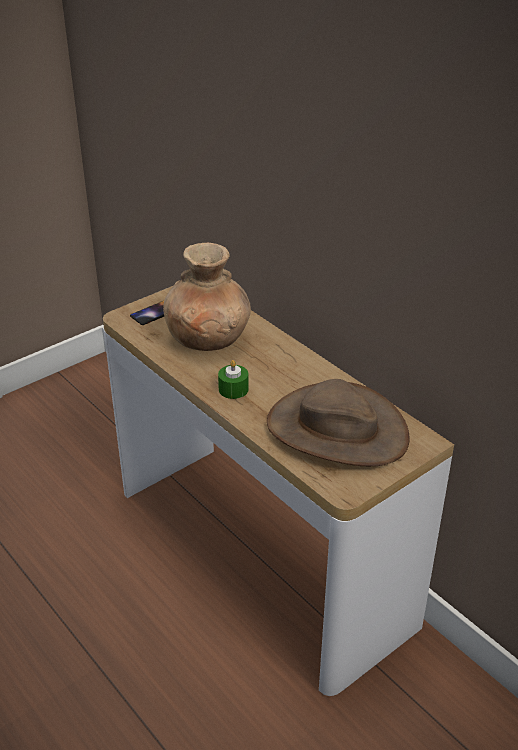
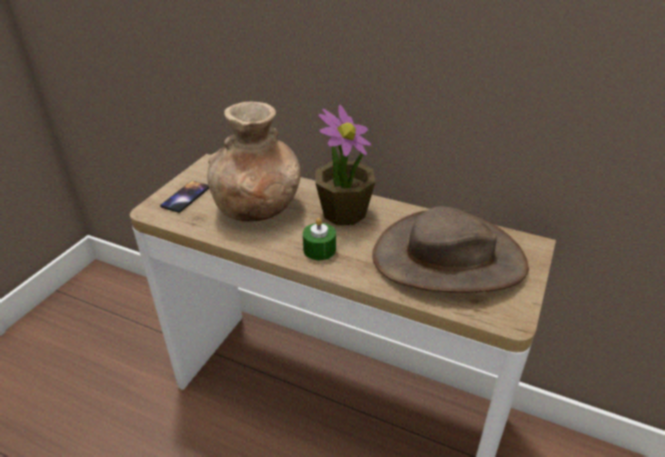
camera: 25 degrees left, 0 degrees up
(279, 364) = (344, 212): none -> potted plant

